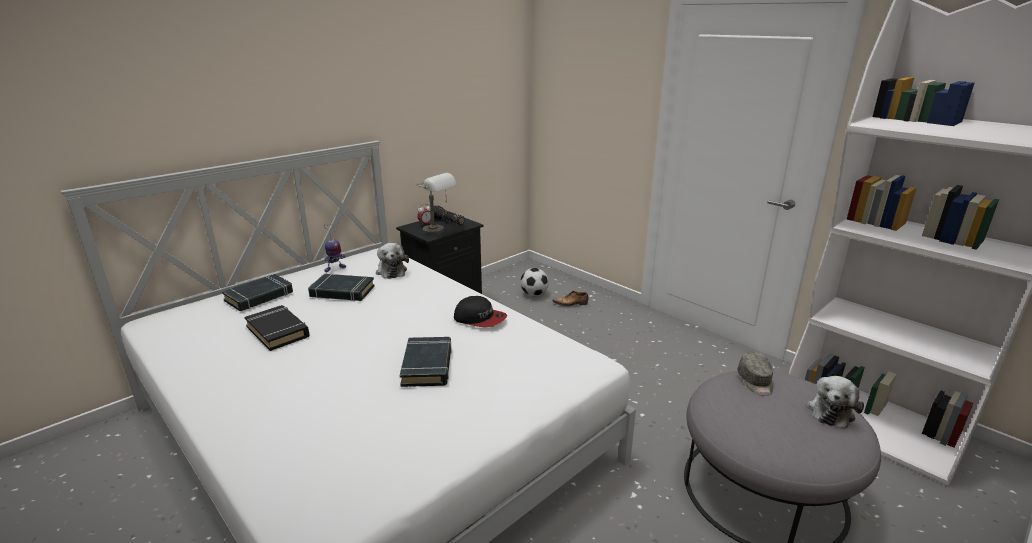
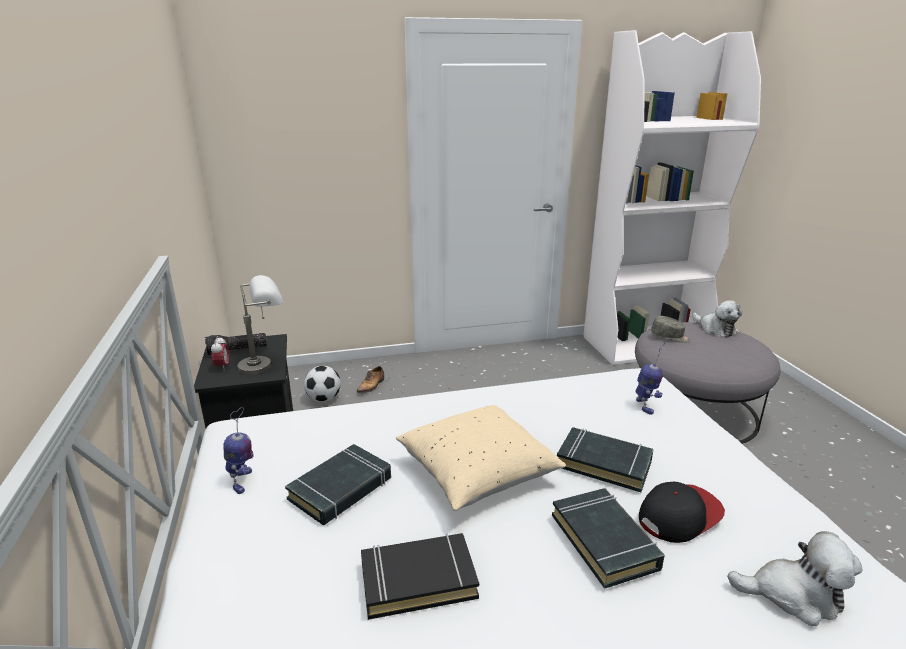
camera: 60 degrees left, 0 degrees up
(259, 297) = (256, 587): black book -> black book (604, 541)
(382, 324) = (477, 473): none -> beige pillow
(391, 271) = (320, 432): plush toy -> plush toy (793, 595)
(480, 319) = (521, 405): cap -> cap (679, 515)
(533, 370) = (645, 406): none -> toy robot

